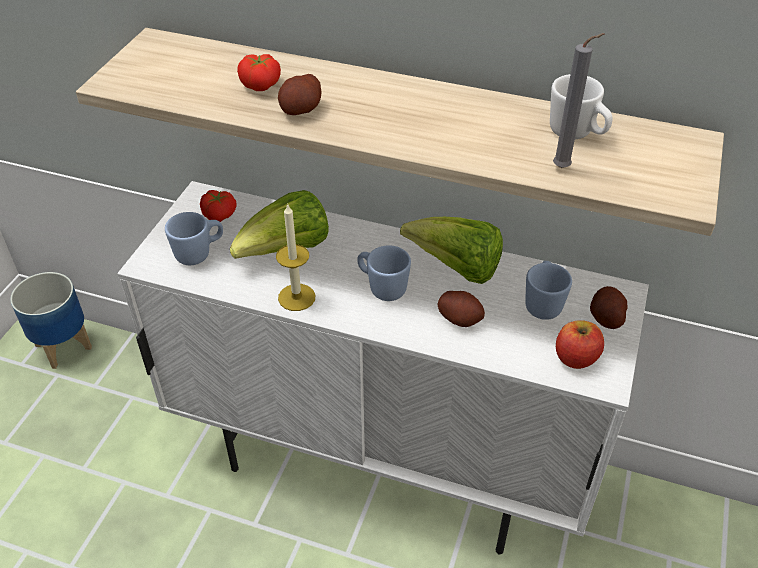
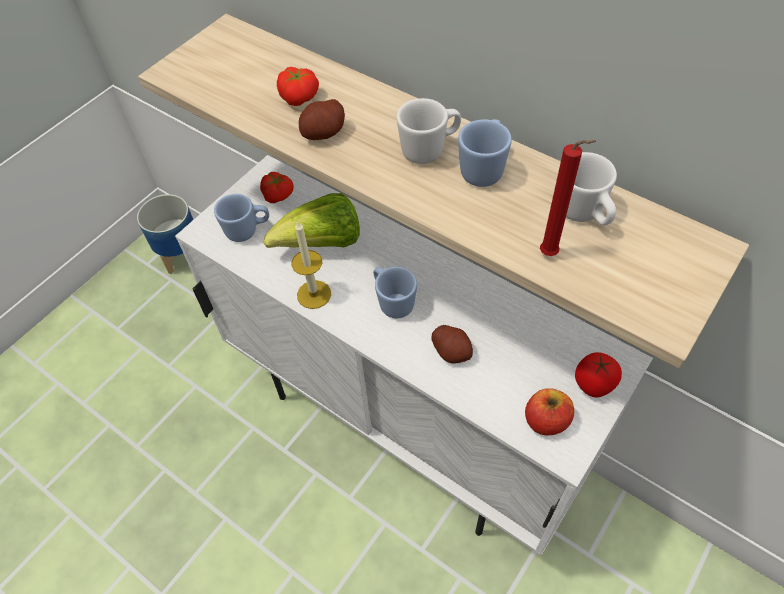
camera: 20 degrees right, 10 degrees up
(412, 107) = (429, 150): none -> white mug
(456, 268) = (468, 297): lettuce -> none
(543, 303) = (537, 354): blue mug -> blue mug (484, 169)
(564, 168) = (551, 255): grey candle -> red candle
(606, 318) = (593, 385): potato -> tomato

